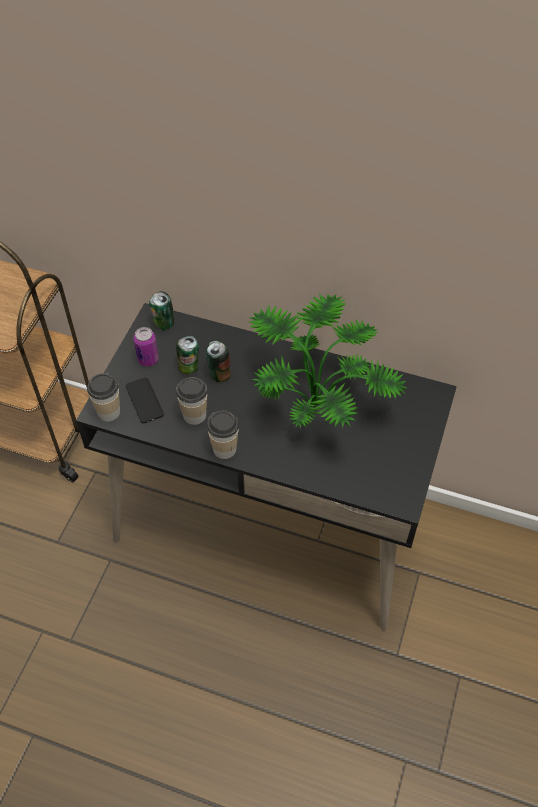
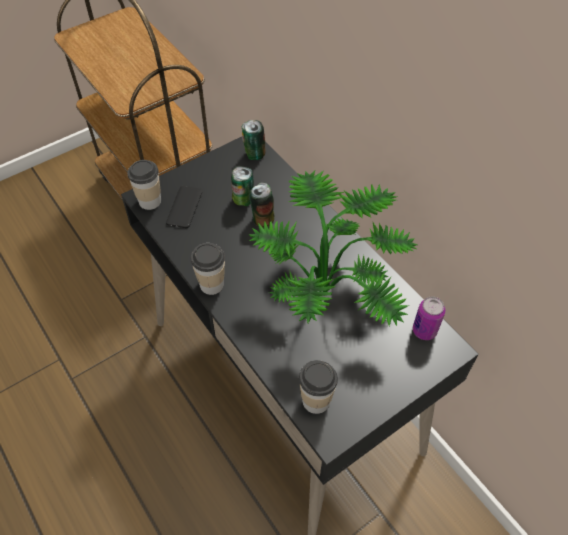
camera: 35 degrees right, 0 degrees up
(148, 359) = (216, 176): can -> can (424, 330)
(194, 415) = (212, 242): cup -> cup (316, 400)

